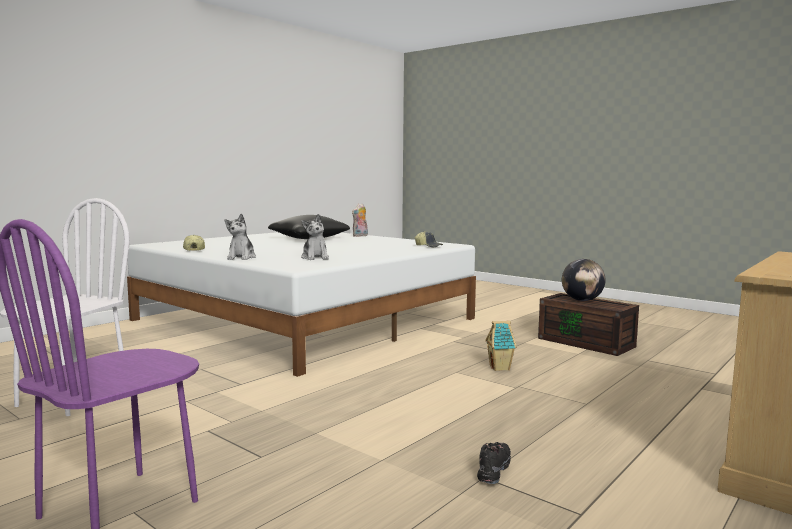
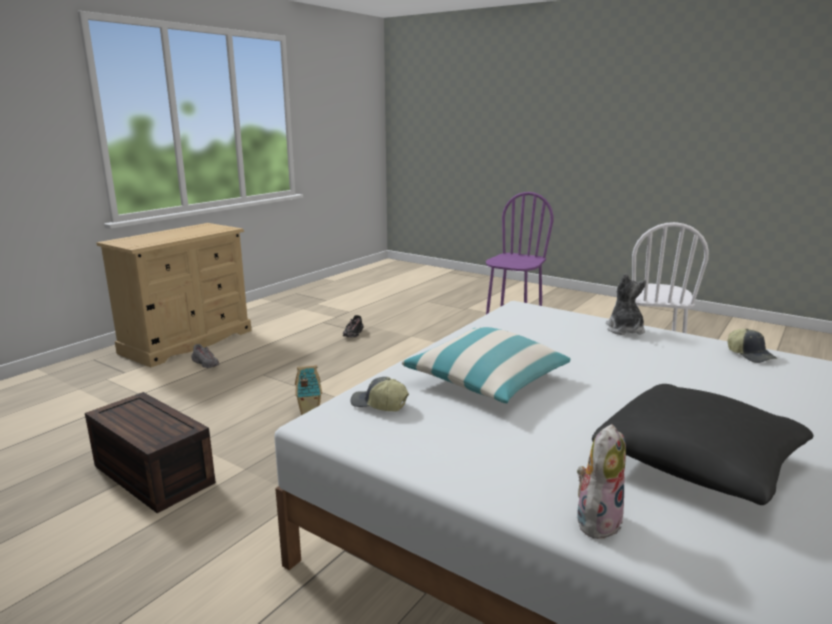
camera: 175 degrees right, 10 degrees up
(315, 258) = (532, 334): plush toy -> none
(369, 249) = (486, 379): none -> pillow
(582, 300) = (151, 422): globe -> none
(687, 420) = (206, 364): none -> grey shoe

